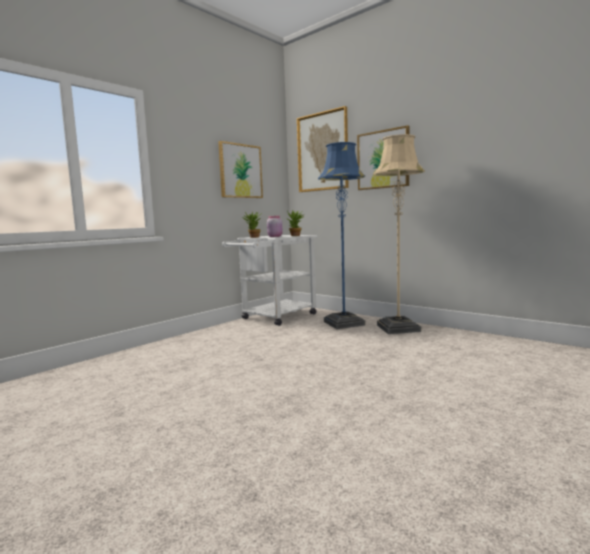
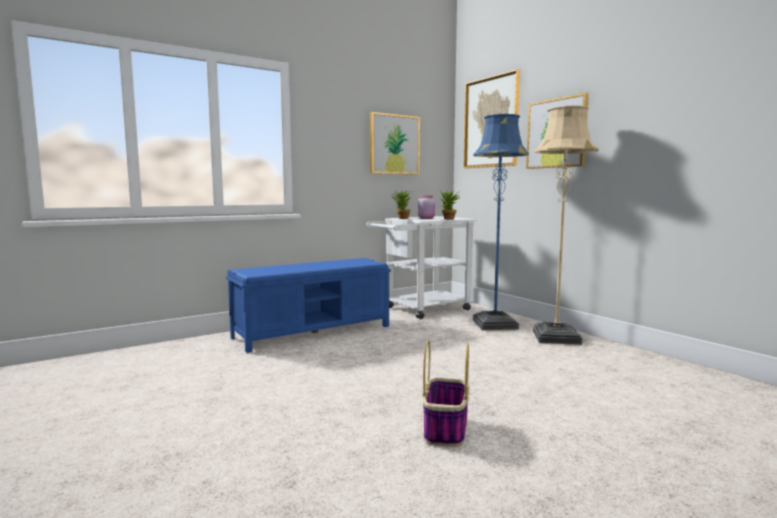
camera: 15 degrees right, 0 degrees up
(188, 347) = (314, 331): none -> blue bench
(363, 418) = (445, 430): none -> basket

